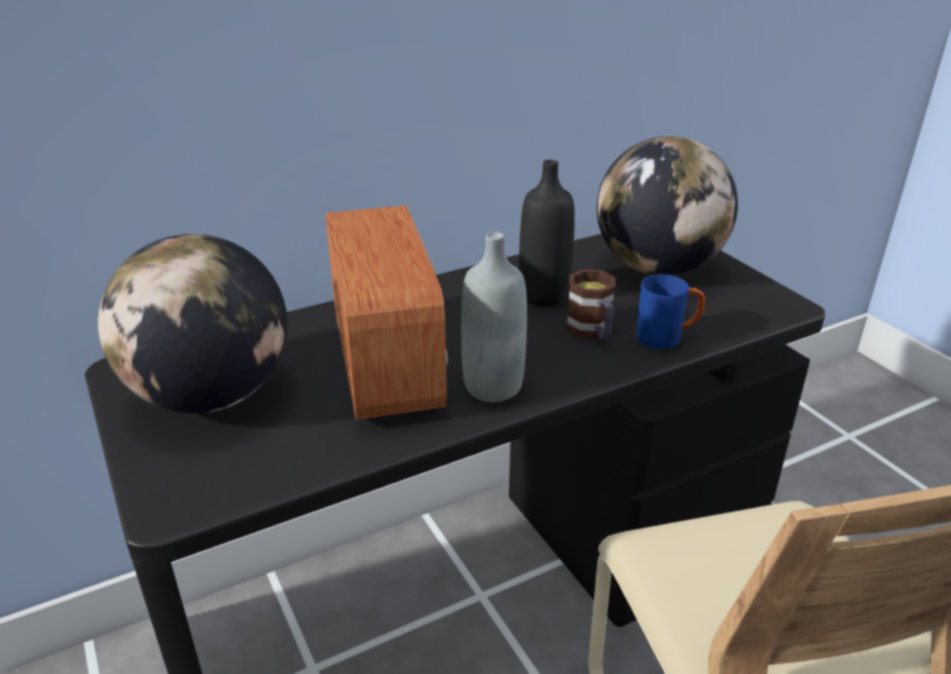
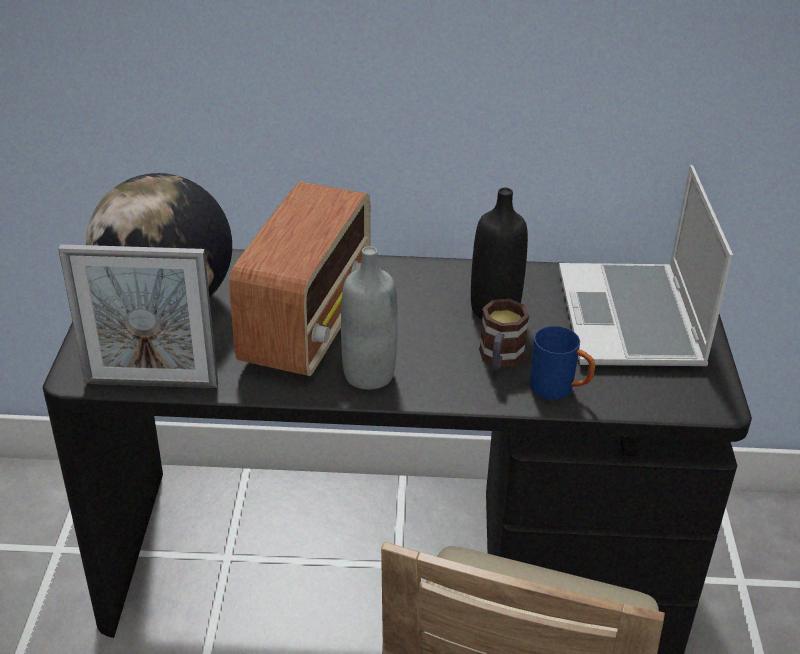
camera: 30 degrees right, 5 degrees up
(269, 483) = (151, 383): none -> picture frame
(658, 268) = (632, 320): globe -> laptop

